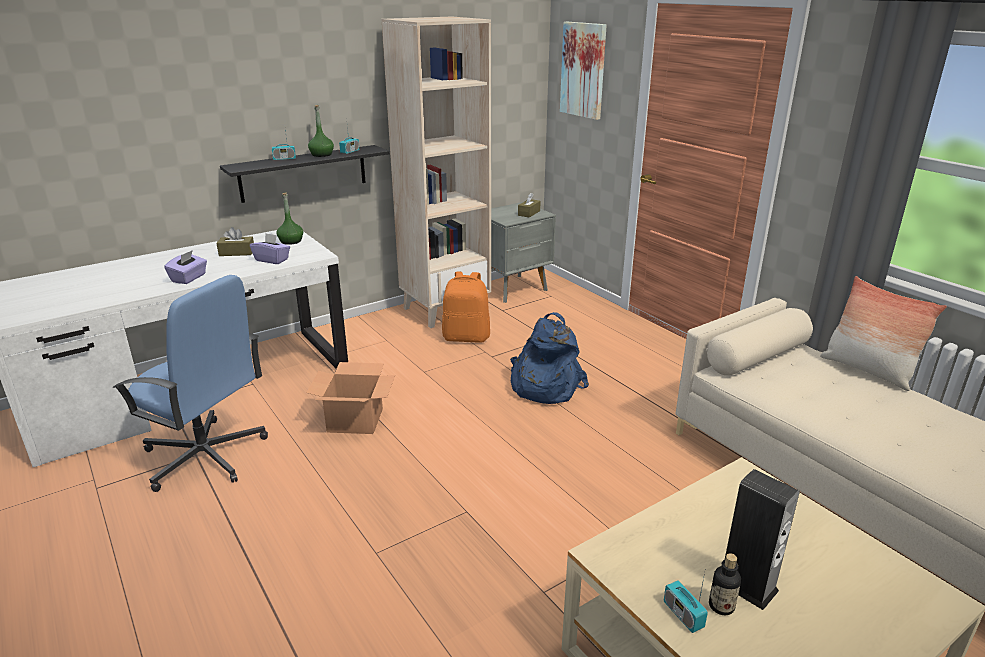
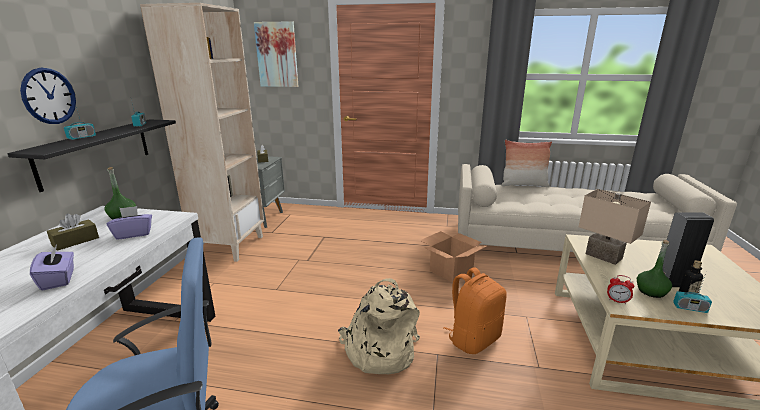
camera: 45 degrees left, 5 degrees down
(264, 117) = (49, 96): none -> wall clock
(321, 155) = (116, 130): green bottle -> green bottle (651, 291)
(354, 420) = (275, 347): cardboard box -> cardboard box (451, 271)
(423, 474) = (378, 350): none -> beige backpack
(466, 337) = (272, 256): orange backpack -> orange backpack (473, 339)
(543, 386) = (363, 262): blue backpack -> none
(607, 548) = (617, 301): none -> alarm clock
(720, 505) = (602, 256): none -> beige table lamp

